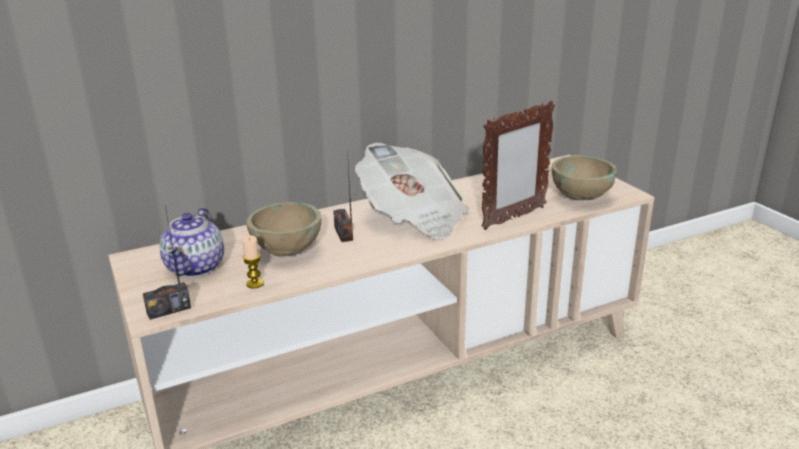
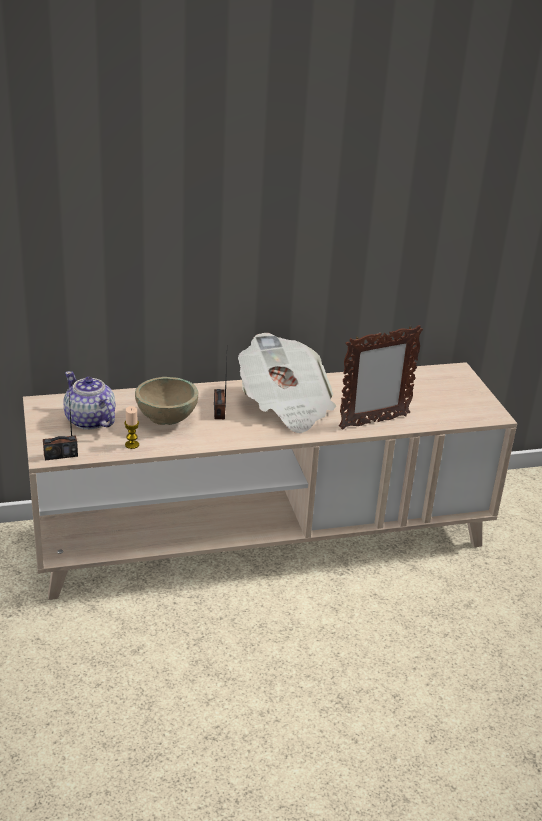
camera: 10 degrees right, 5 degrees up
(196, 267) = (90, 421): teapot -> teapot turned 120 degrees clockwise
(580, 198) = (446, 412): beige bowl -> none

